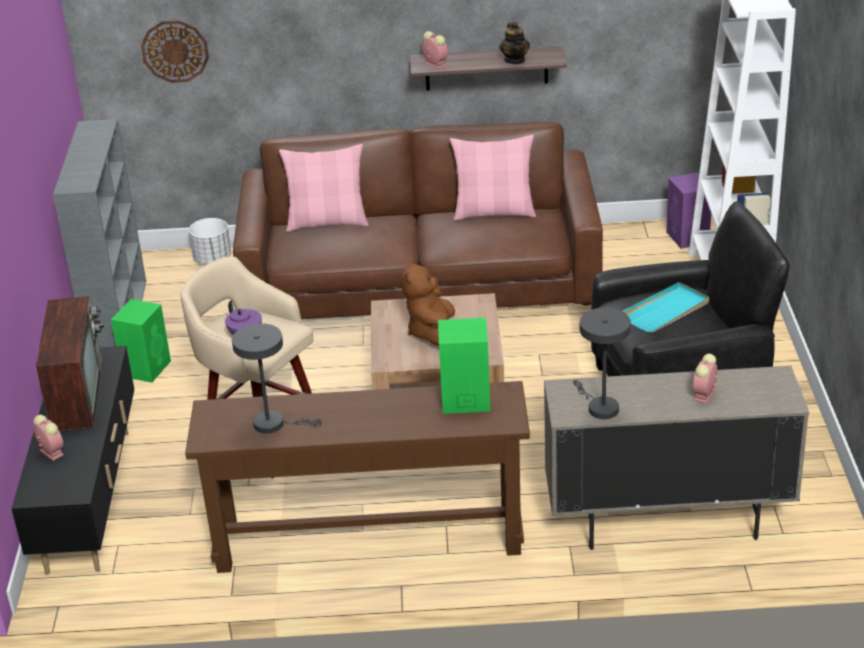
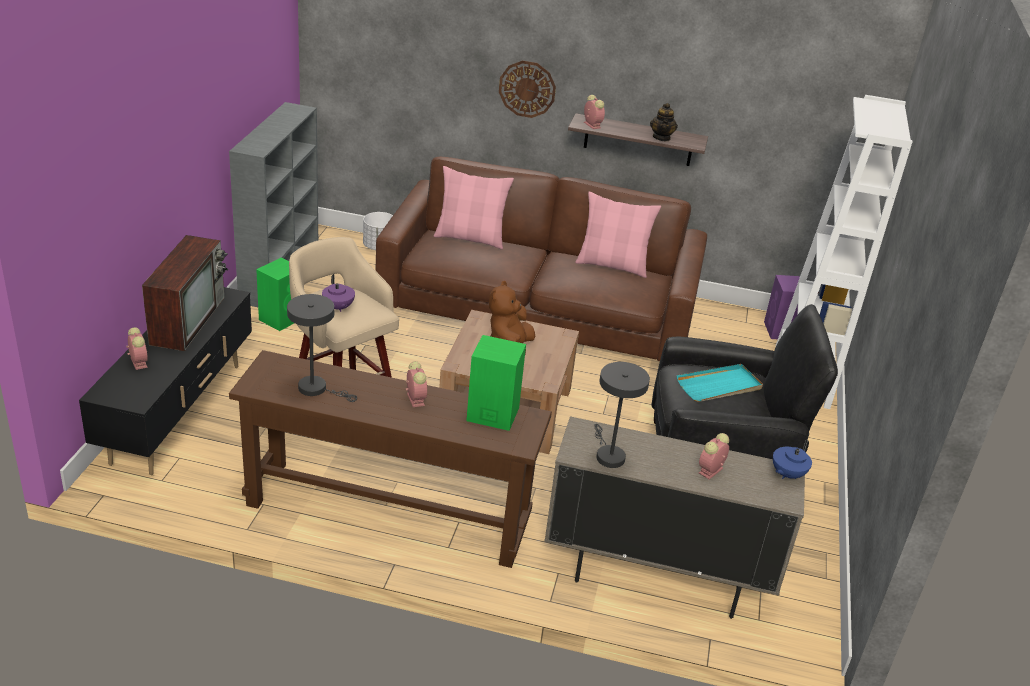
camera: 10 degrees right, 0 degrees up
(175, 51) = (381, 64): wall clock -> wall clock (527, 89)
(379, 406) = (415, 398): none -> alarm clock
(777, 378) = (787, 474): none -> blue teapot

